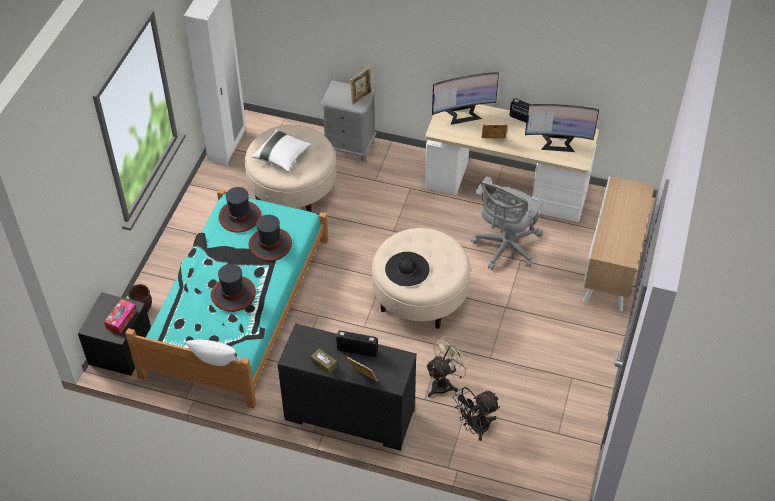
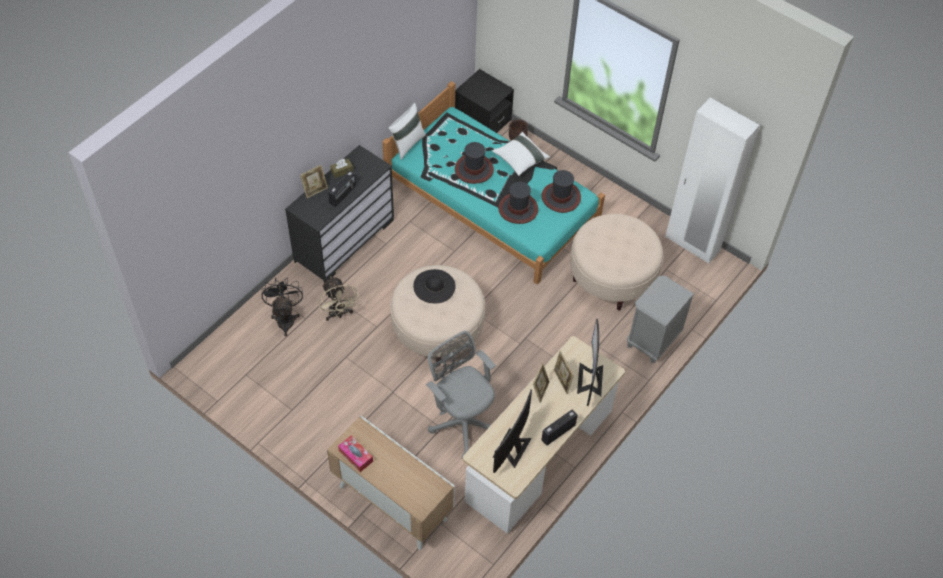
camera: 110 degrees right, 5 degrees up
(121, 319) = (479, 94): tissue box -> tissue box (355, 456)
(282, 156) = (616, 239): white pillow -> white pillow (520, 159)
(361, 98) = (657, 308): picture frame -> picture frame (562, 381)

